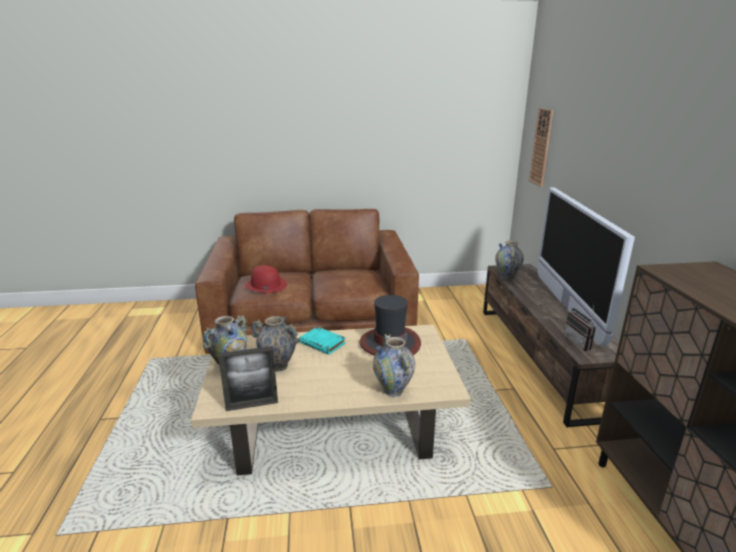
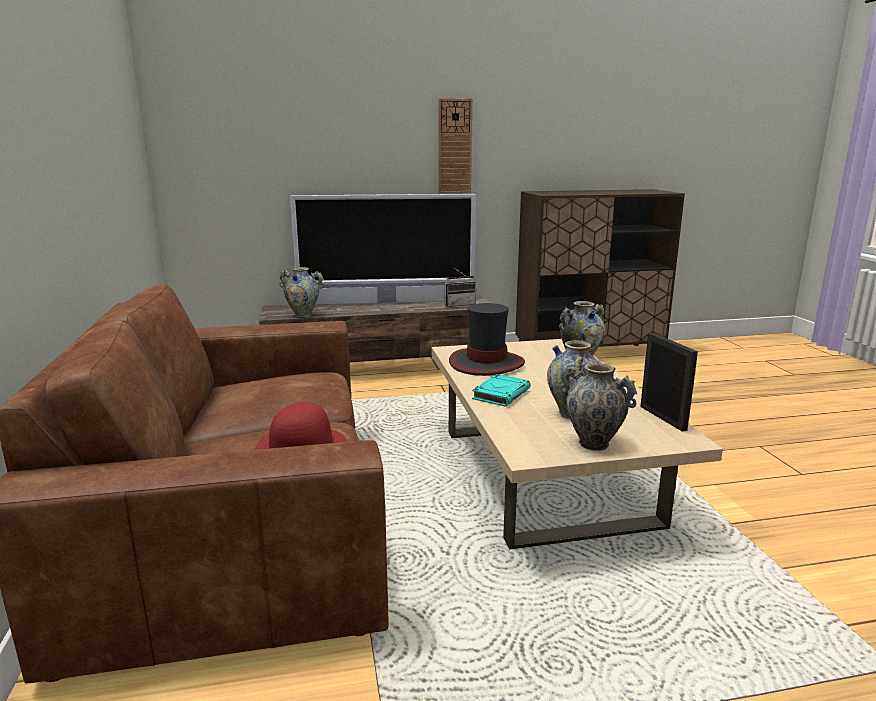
camera: 95 degrees left, 5 degrees down
(541, 147) = (222, 156): wall clock -> wall clock (454, 146)

